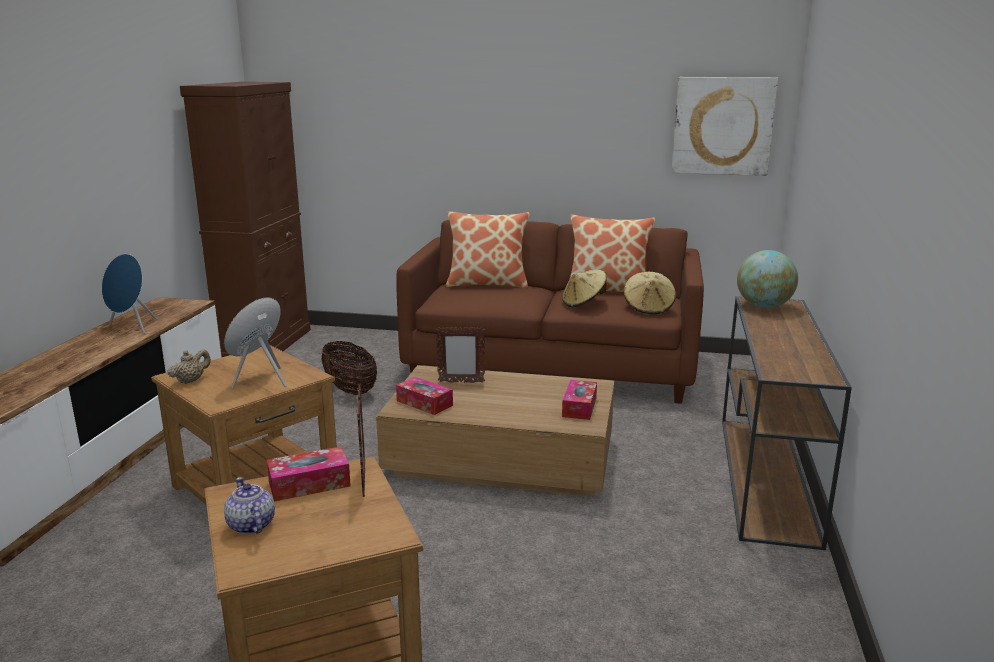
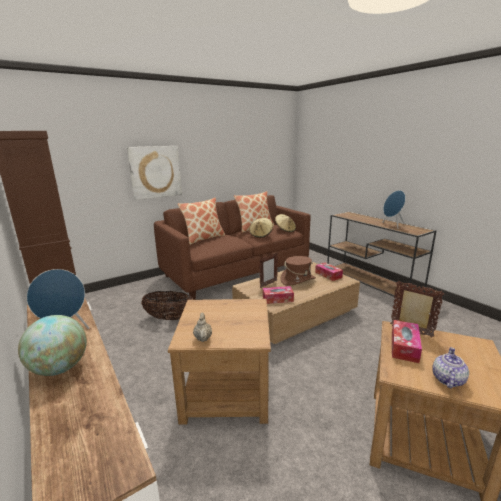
camera: 45 degrees left, 0 degrees up
(251, 526) = (447, 379): teapot -> teapot turned 105 degrees clockwise
(261, 380) = (239, 317): blue speaker -> blue speaker (392, 225)
(514, 394) = (298, 280): none -> brown hat
(722, 126) = (273, 149): picture -> picture (155, 172)
(763, 306) = (347, 215): globe -> globe (60, 368)

